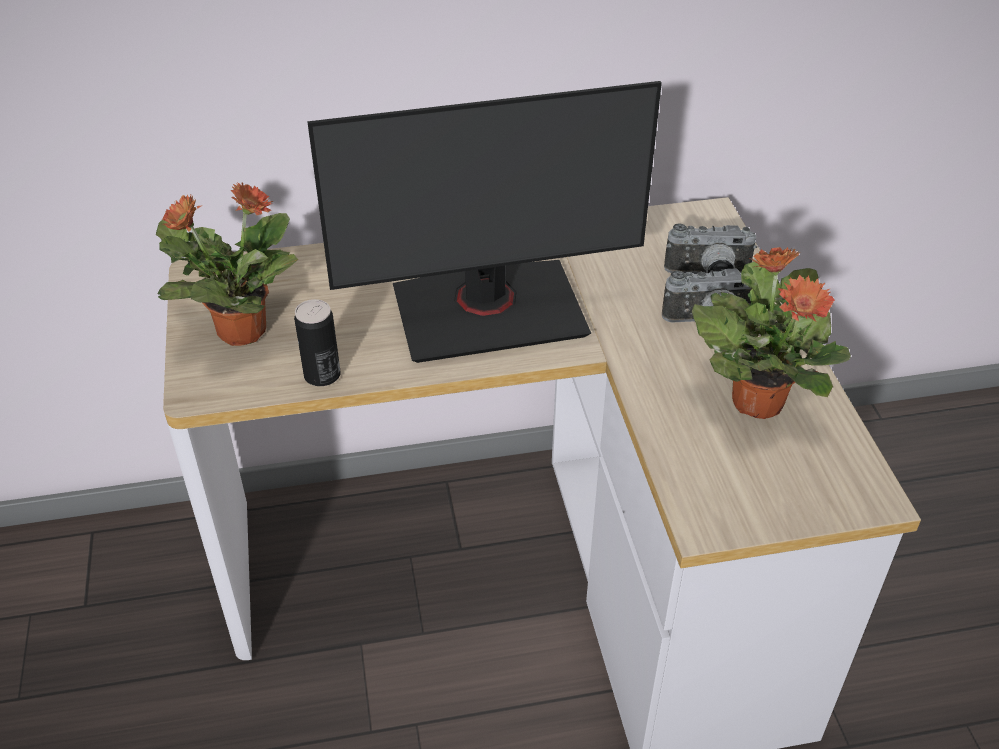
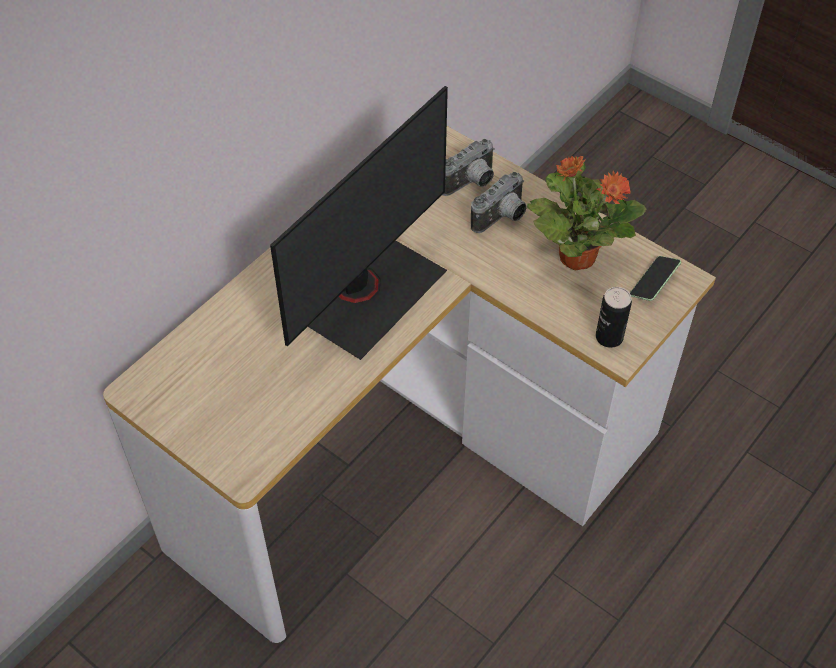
camera: 40 degrees left, 10 degrees up
(240, 330) = (218, 413): potted plant -> none
(322, 375) = (311, 407): can -> can (609, 337)
(826, 479) = (653, 283): none -> phone

